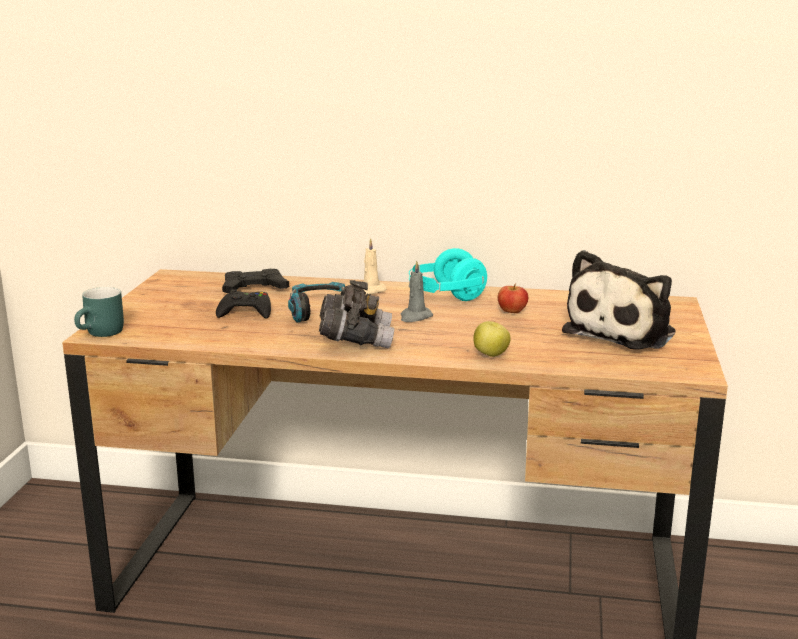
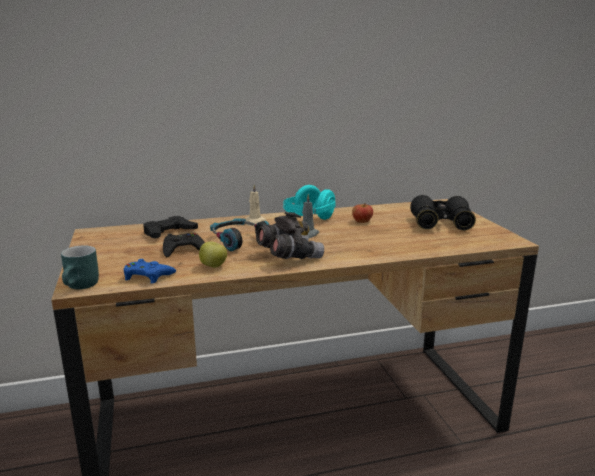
camera: 25 degrees left, 0 degrees up
(175, 335) = (148, 276): none -> blue game controller
(491, 355) = (388, 251): apple -> apple (213, 266)
(623, 332) = (441, 224): plush toy -> black binoculars

